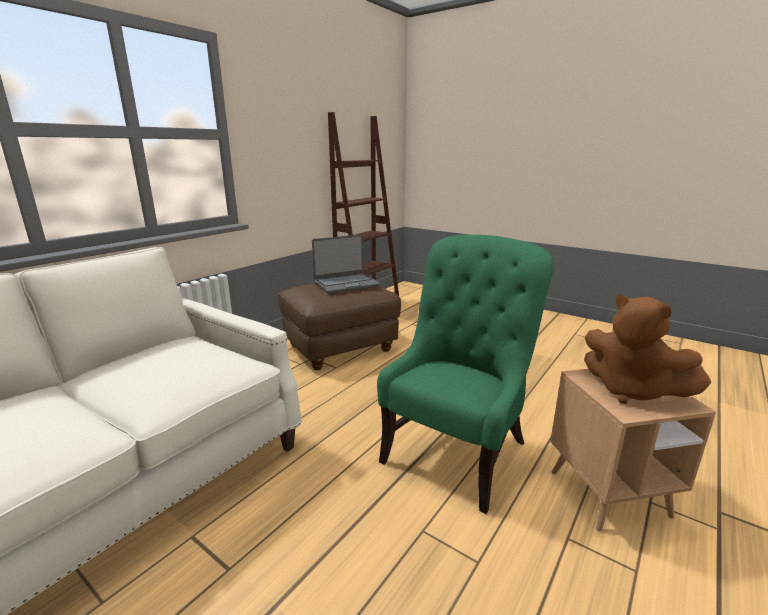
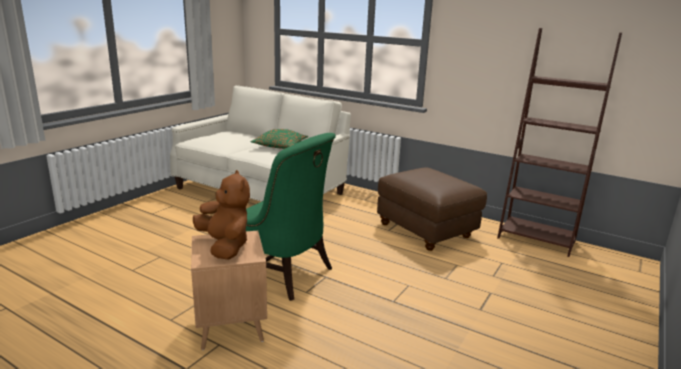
camera: 85 degrees right, 0 degrees up
(160, 362) = (279, 147): none -> green pillow
(346, 284) = (438, 179): laptop -> none
(631, 391) = (225, 246): brown plush toy -> brown plush toy turned 105 degrees clockwise

